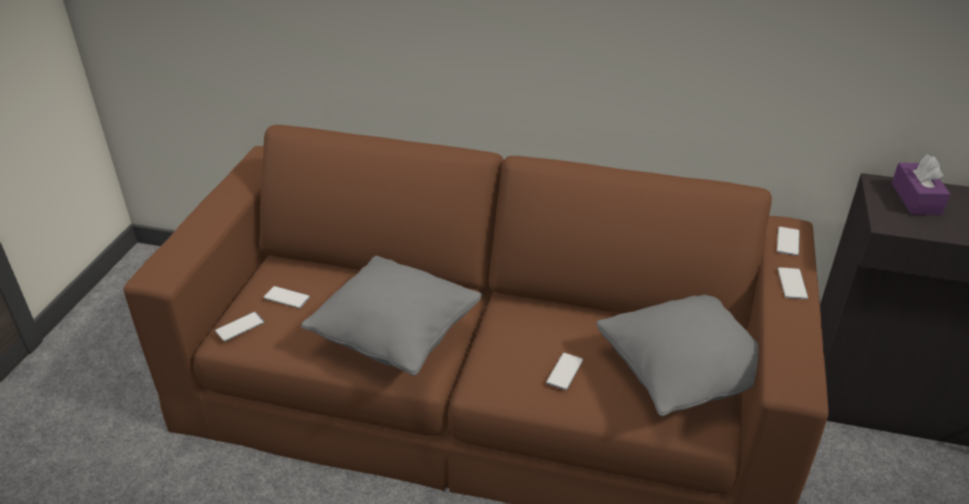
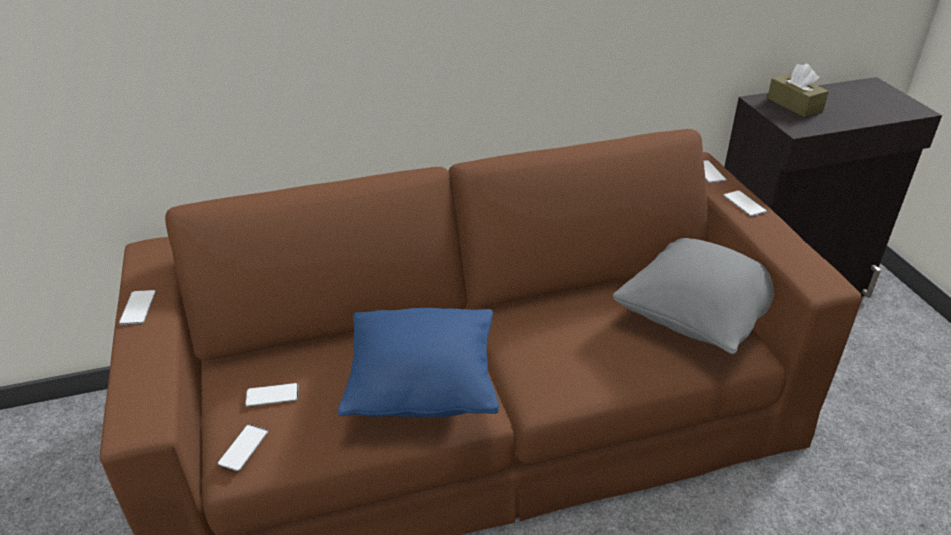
camera: 30 degrees left, 0 degrees up
(396, 338) = (423, 389): grey pillow -> blue pillow
(564, 371) = (603, 353): phone -> phone (138, 307)
(916, 199) = (794, 104): purple tissue box -> brown tissue box

